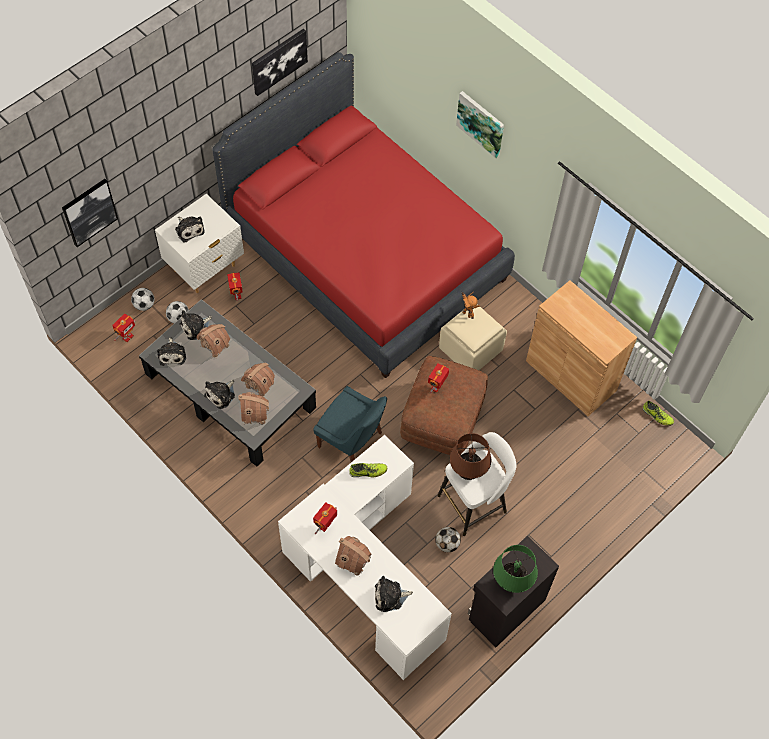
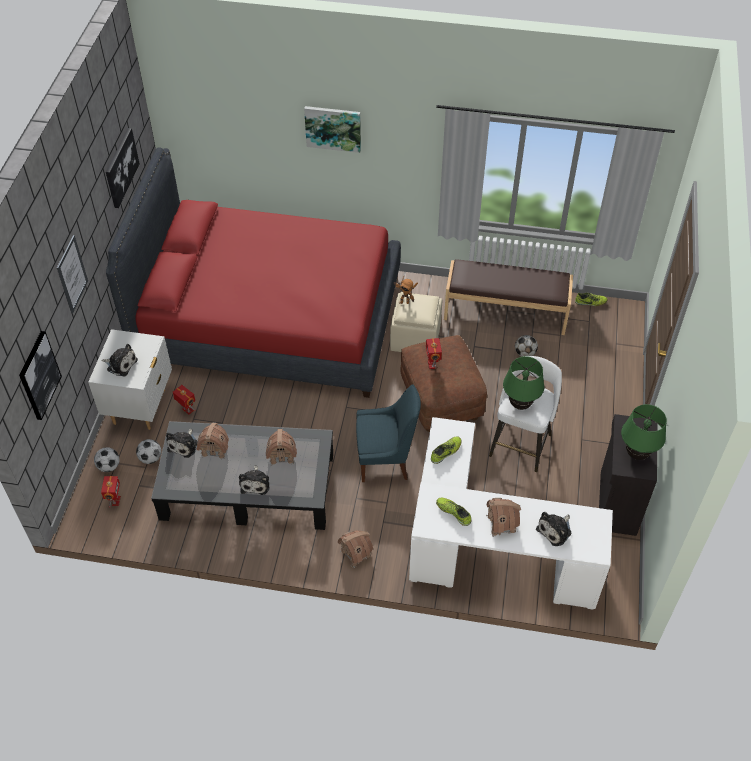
camera: 35 degrees left, 10 degrees down
(167, 140) = (72, 274): none -> picture
(172, 354) = (182, 478): plush toy -> none
(255, 414) = (299, 479): toy house -> toy house (356, 553)
(325, 526) = (453, 513): toy robot -> shoe
(447, 544) = (529, 486): football -> football (525, 353)
(467, 472) = (520, 405): brown table lamp -> green table lamp
(571, 375) = (505, 312): brown cabinet -> brown bench

